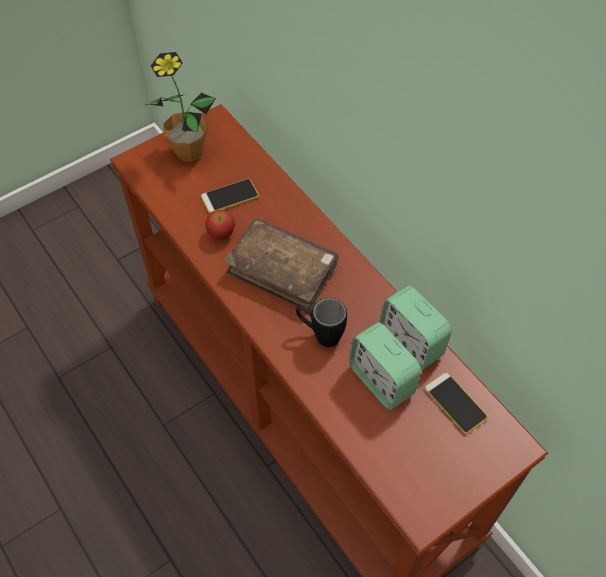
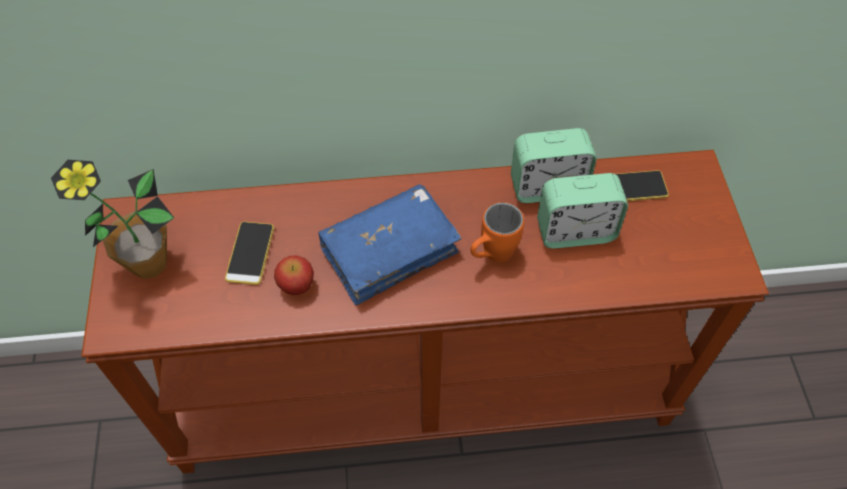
camera: 60 degrees left, 0 degrees up
(282, 271) = (389, 251): brown book -> blue book
(320, 334) = (491, 256): black mug -> orange mug

